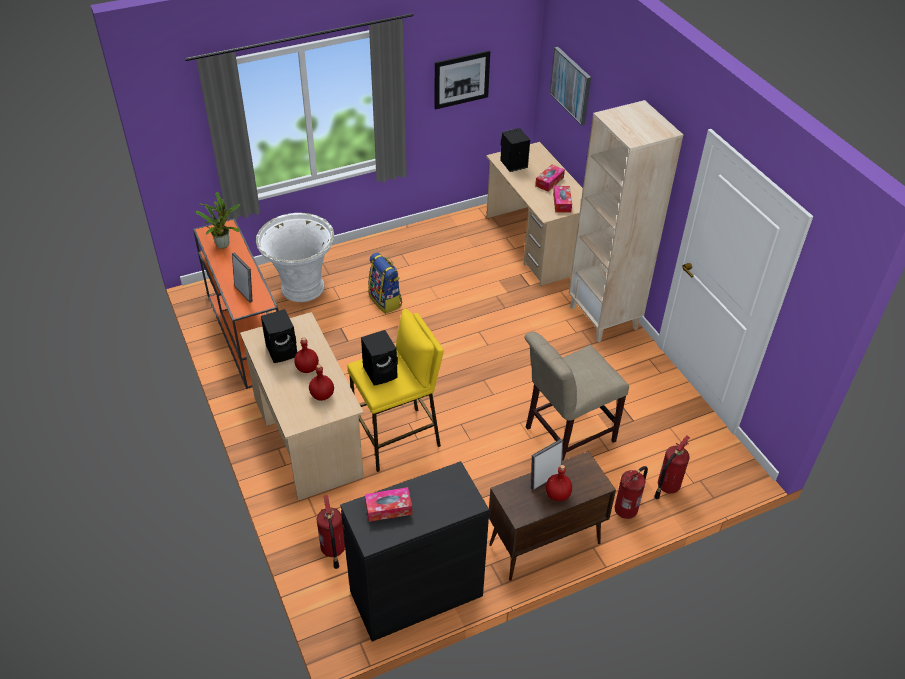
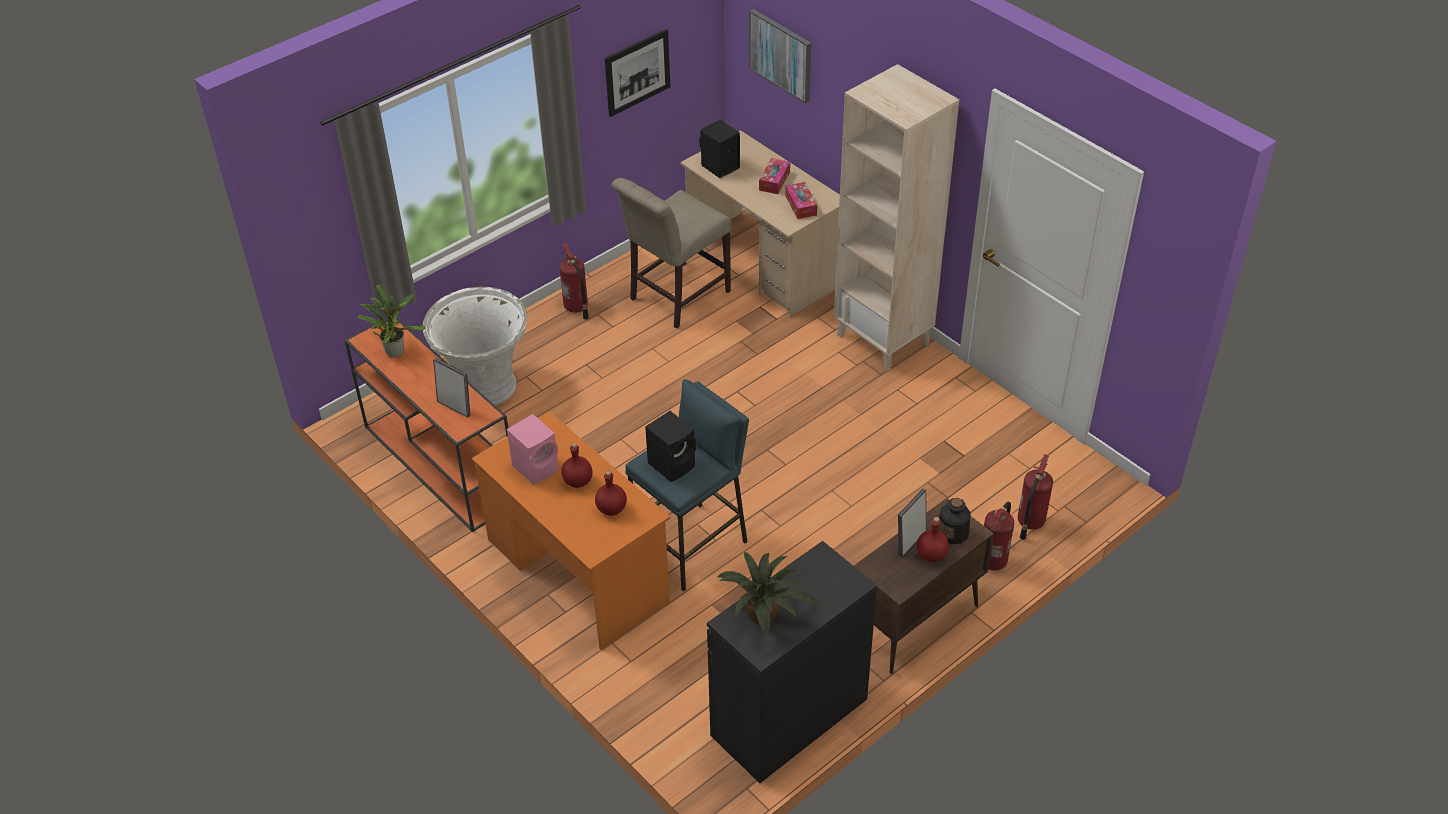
camera: 15 degrees left, 0 degrees up
(283, 350) = (537, 467): black speaker -> pink speaker
(307, 436) = (577, 570): beige desk -> orange desk
(333, 550) = (669, 695): fire extinguisher -> fire extinguisher (576, 308)
(386, 301) = (603, 379): backpack -> none
(388, 508) = (764, 613): tissue box -> potted plant
(398, 439) = (692, 546): yellow stool -> blue stool
(565, 435) = (891, 492): beige chair -> beige chair (675, 297)
(582, 480) = (953, 532): none -> bottle

